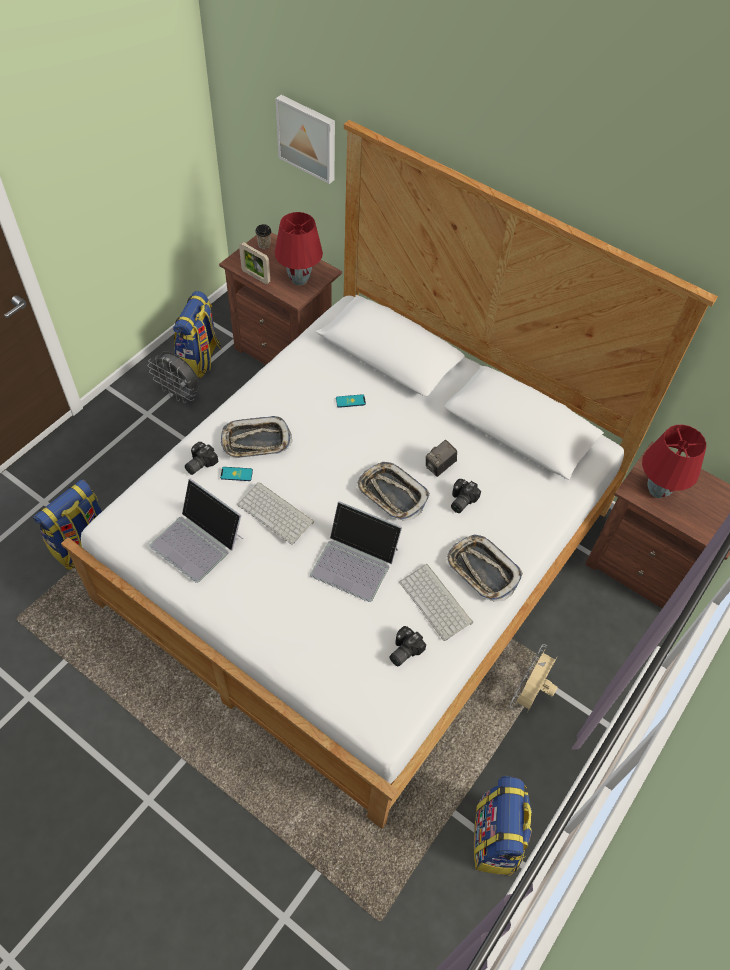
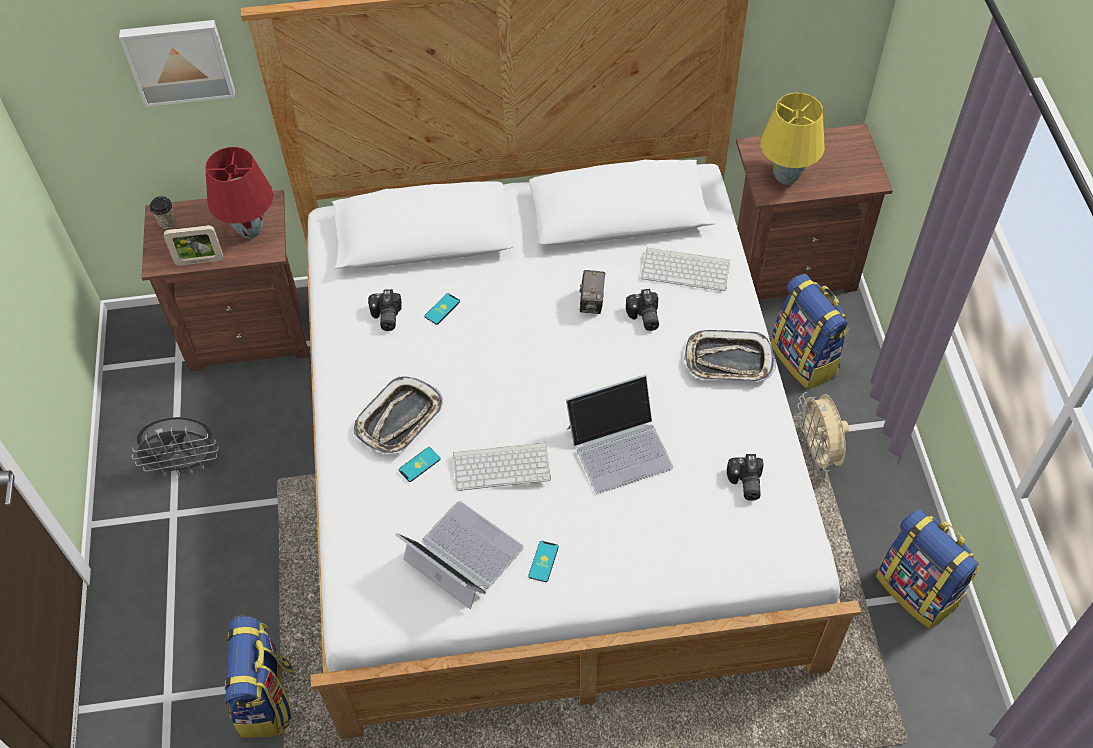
camera: 40 degrees left, 0 degrees up
(198, 541) = (462, 554): laptop -> laptop turned 135 degrees counterclockwise
(199, 359) = (164, 412): backpack -> backpack (805, 359)
(199, 463) = (369, 486): camera -> camera (385, 317)
(236, 586) = (543, 561): none -> phone
(392, 494) = (581, 361): tray -> none
(437, 602) = (725, 419): keyboard -> keyboard (687, 269)
(657, 490) = (785, 177): red table lamp -> yellow table lamp

